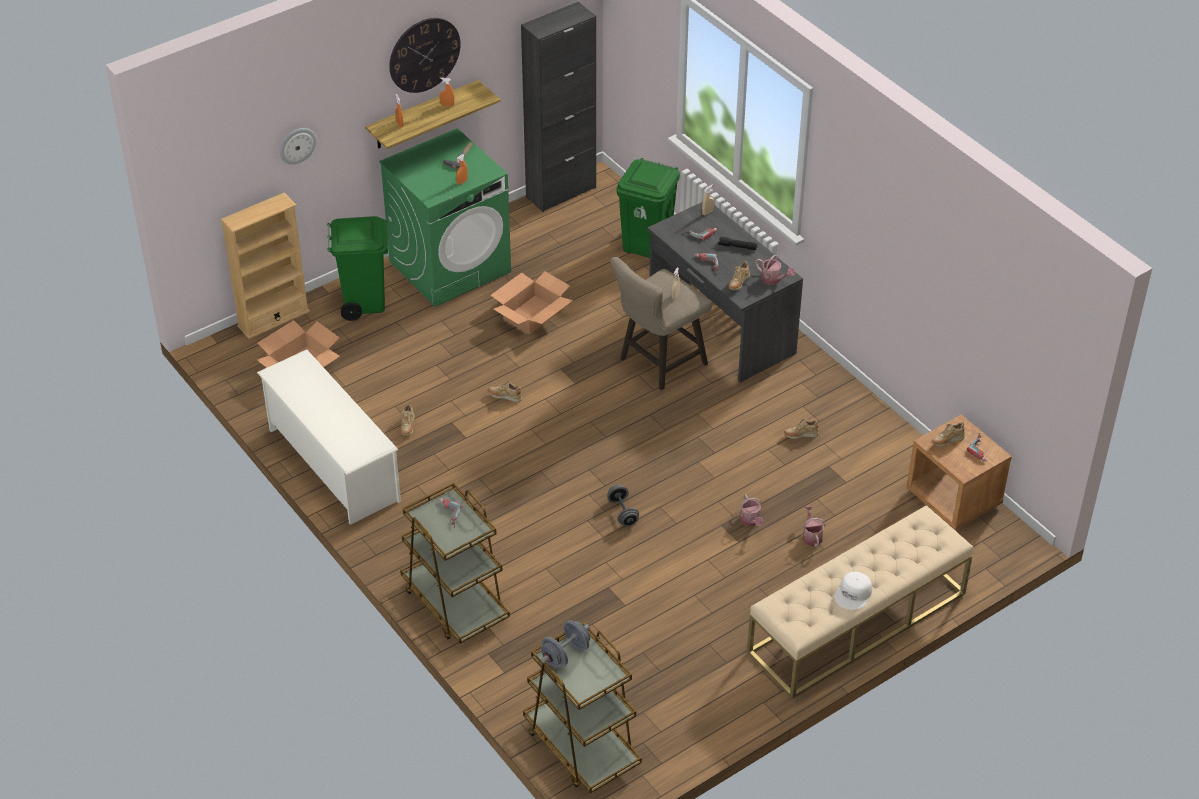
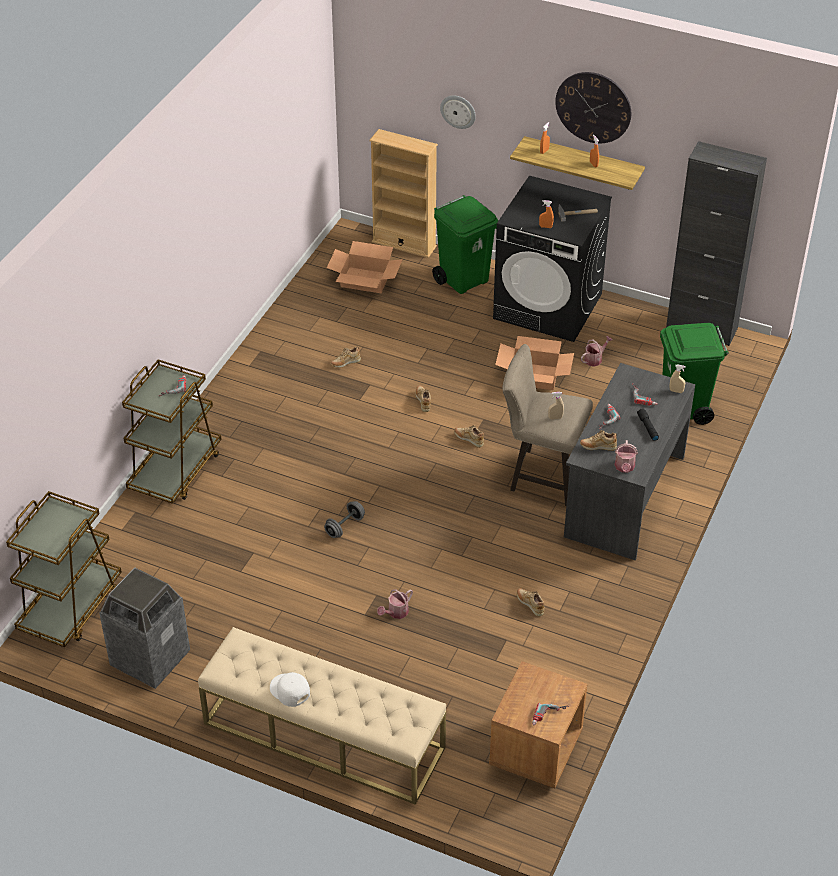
camera: 60 degrees right, 0 degrees up
(332, 464) = (274, 343): white shoe rack -> none
(450, 266) = (548, 306): green washing machine -> black washing machine
(565, 654) = (62, 514): grey dumbbell -> none
(689, 709) = (149, 659): none -> trash can
(811, 536) = (408, 662): watering can -> watering can (595, 359)
(854, 594) = (289, 690): white cap -> white cap turned 45 degrees clockwise
(947, 441) = (539, 686): beige shoe -> beige shoe (469, 439)

